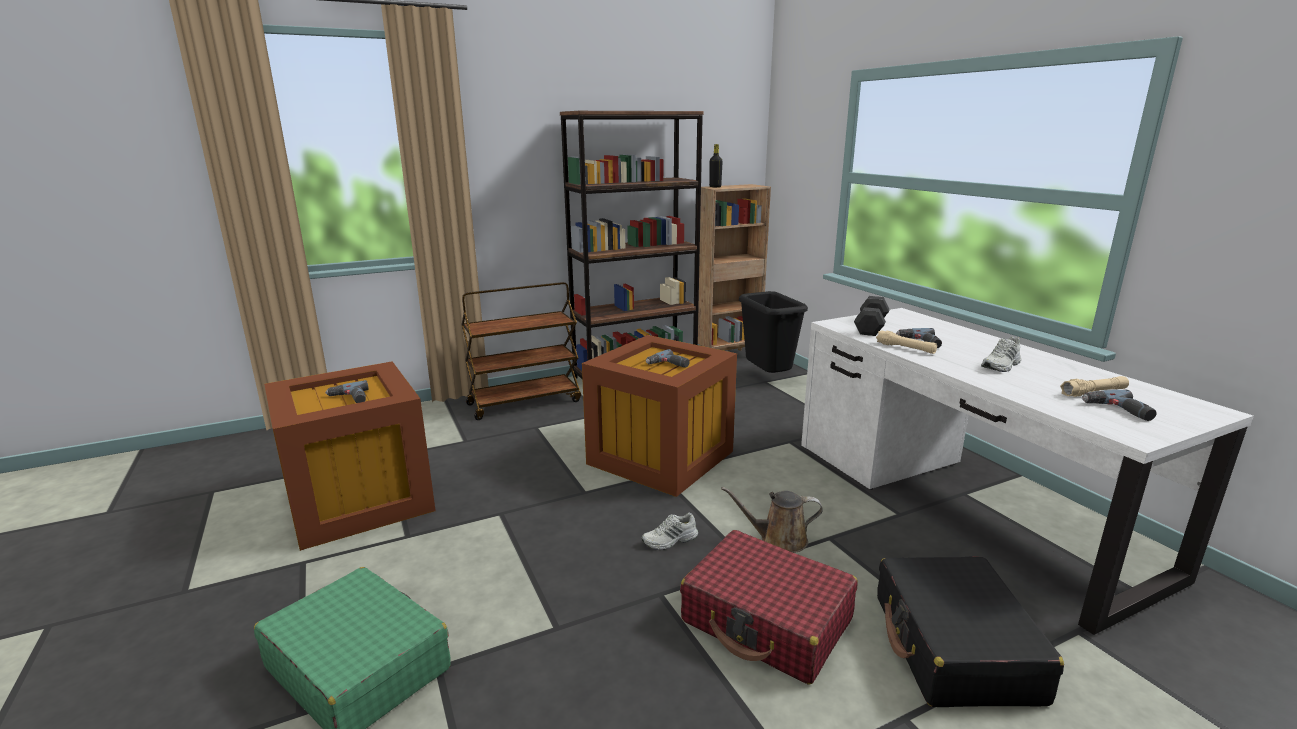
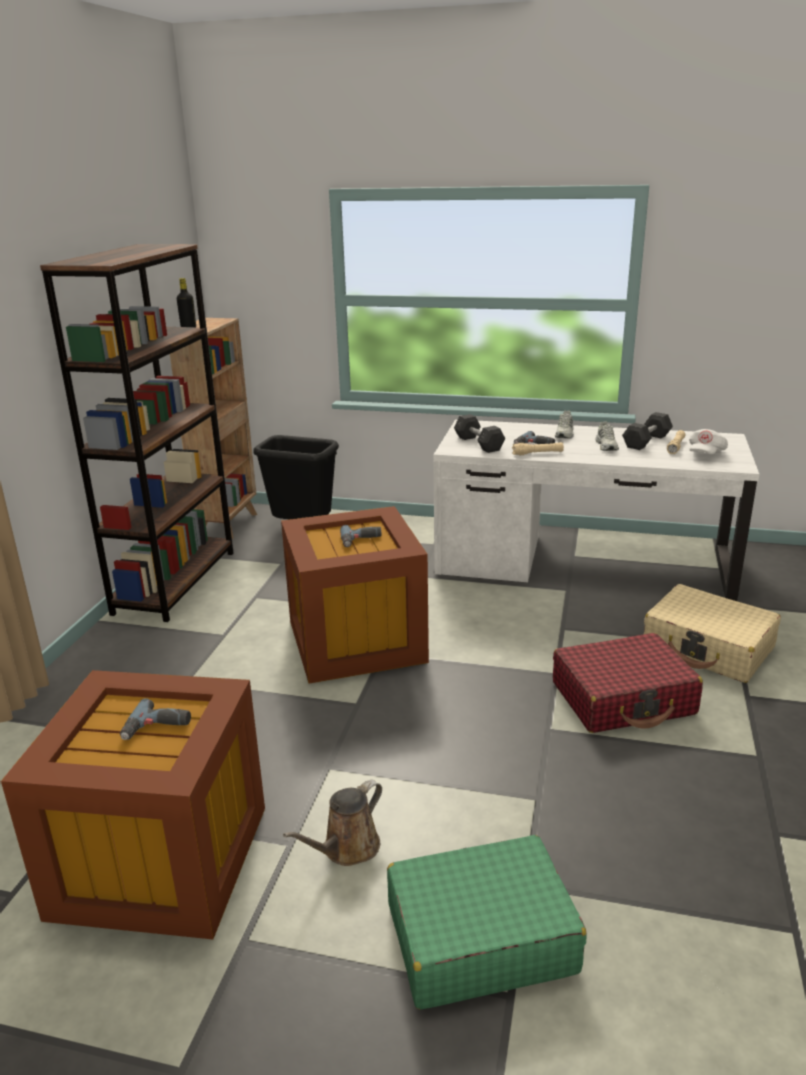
camera: 50 degrees left, 5 degrees up
(525, 402) = (114, 667): brown cart -> none
(670, 540) = (486, 694): white shoe -> white shoe (565, 434)
(778, 539) = (541, 648): brown watering can -> brown watering can (347, 849)
(954, 648) = (708, 648): black suitcase -> beige suitcase
(1066, 377) = (646, 441): none -> grey dumbbell
(1118, 411) = (705, 454): power drill -> white cap

